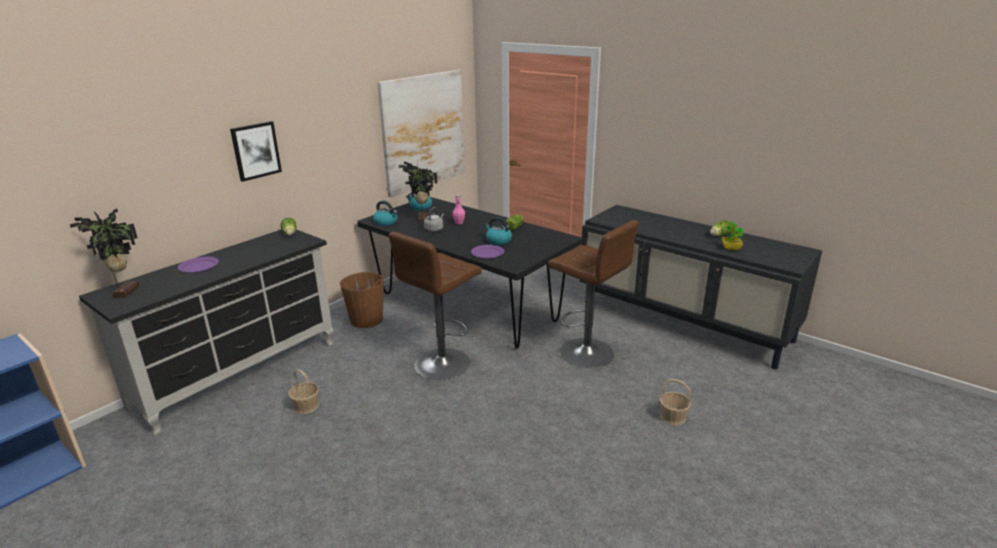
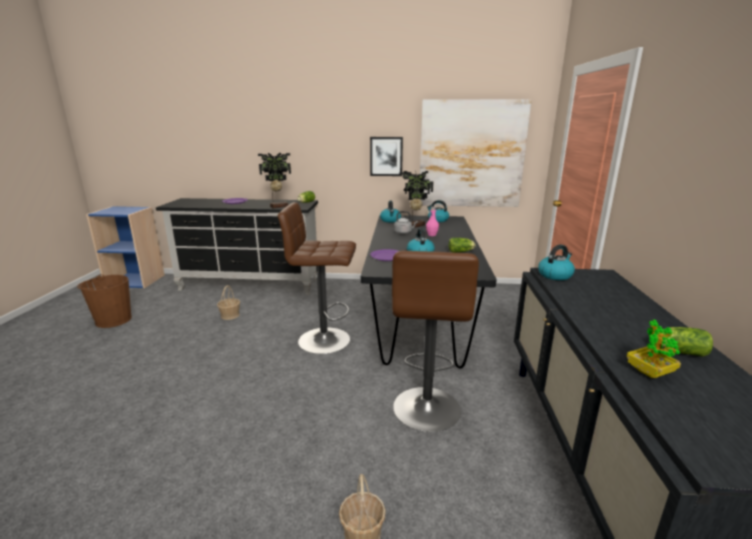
camera: 55 degrees right, 5 degrees down
(124, 292) = (190, 201): potted plant -> potted plant (278, 206)
(256, 150) = (301, 137): picture -> picture (386, 156)
(366, 320) = (350, 292): brown bucket -> brown bucket (113, 320)
(606, 220) = (555, 275): none -> kettle

